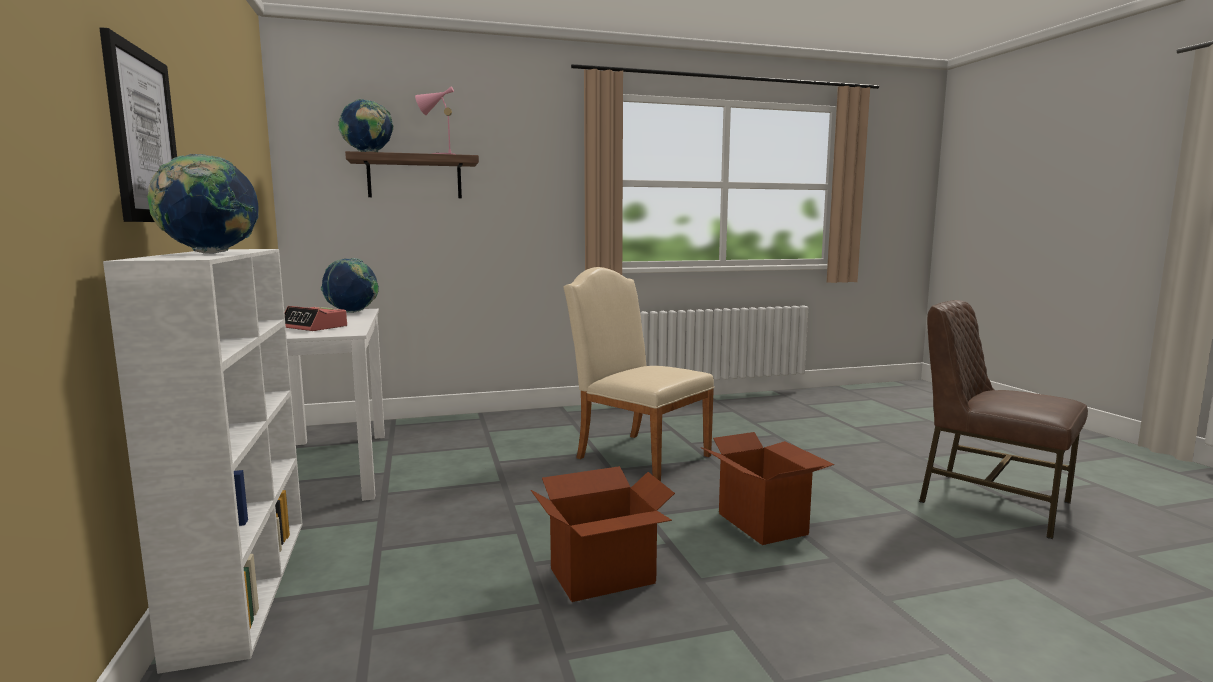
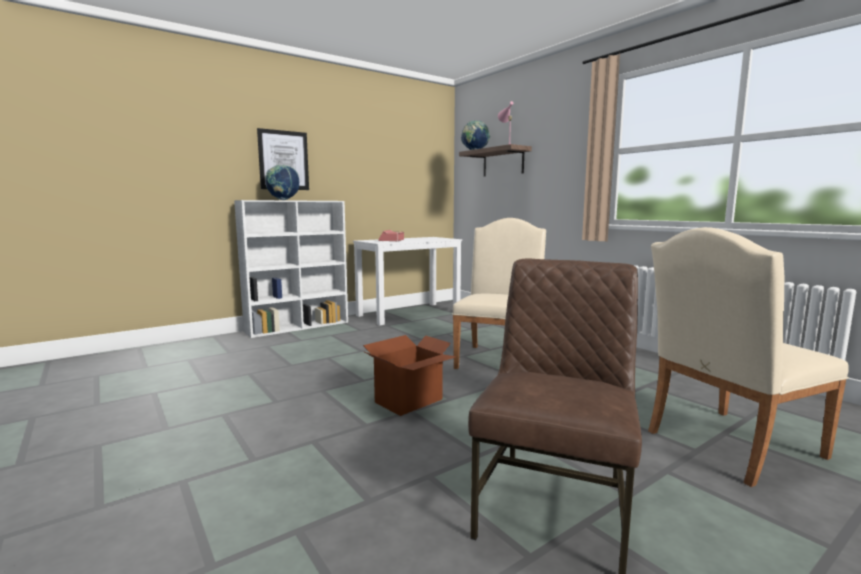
camera: 70 degrees right, 0 degrees up
(352, 312) = (440, 239): globe -> none
(603, 577) = (319, 371): cardboard box -> none
(876, 432) = (726, 446): none -> beige chair

